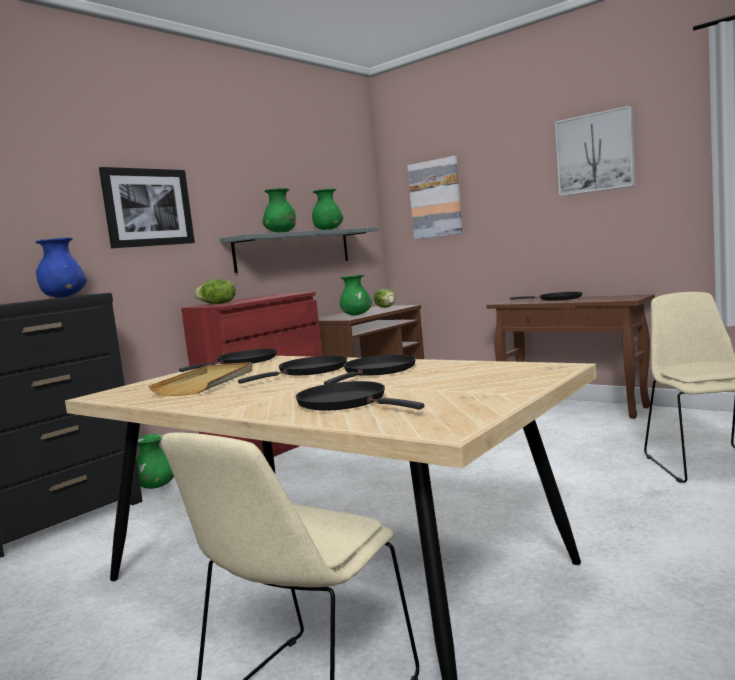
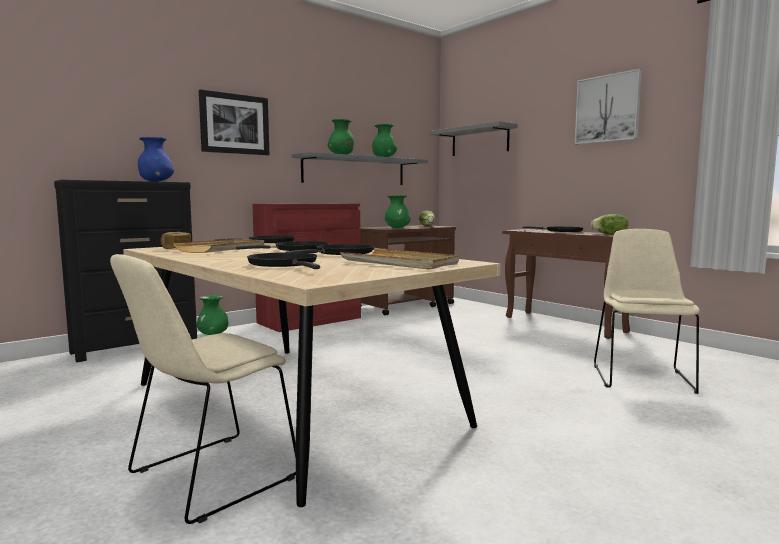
camera: 10 degrees right, 0 degrees up
(138, 389) = (175, 248): none -> bread
(217, 304) = (278, 203): lettuce -> lettuce (610, 234)
(435, 199) = (479, 141): picture -> grey shelf
(482, 379) = (400, 263): none -> beige tray

